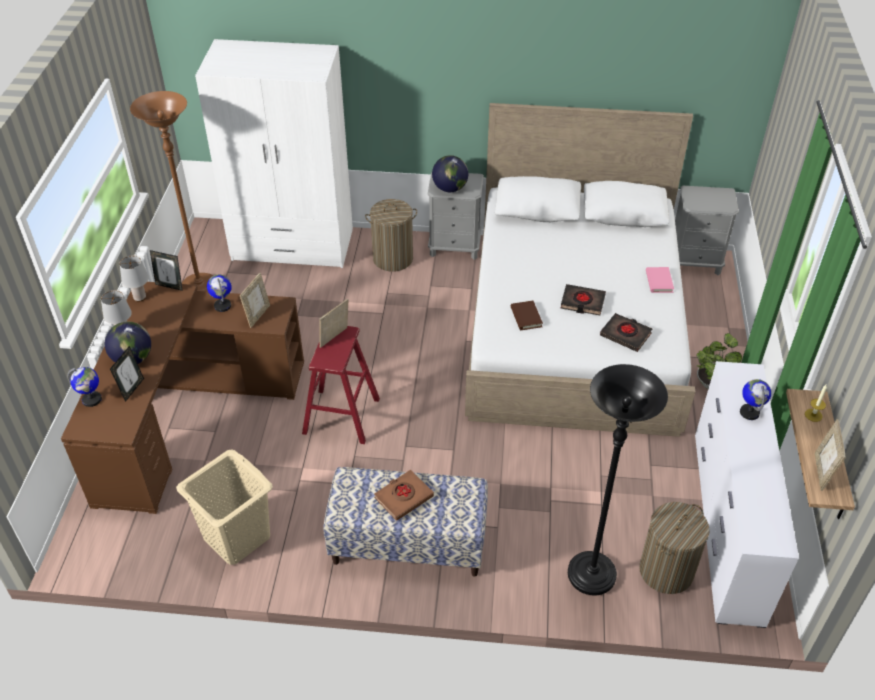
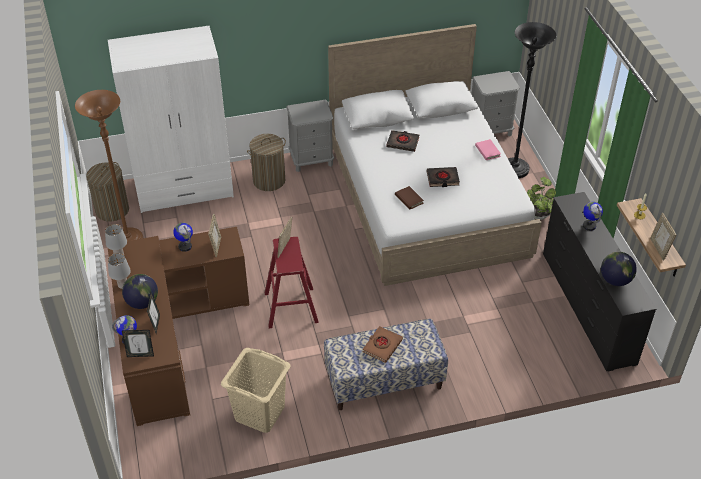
camera: 20 degrees left, 0 degrees up
(170, 286) = (137, 241): picture frame -> picture frame (140, 355)
(450, 188) = (307, 116): globe -> globe (615, 280)
(591, 575) = (516, 365): black floor lamp -> black floor lamp (514, 169)
(625, 335) = (482, 194): black book -> black book (403, 143)
(666, 571) = (562, 348): laundry basket -> laundry basket (112, 210)
(726, 524) = (587, 307): white dresser -> black dresser

